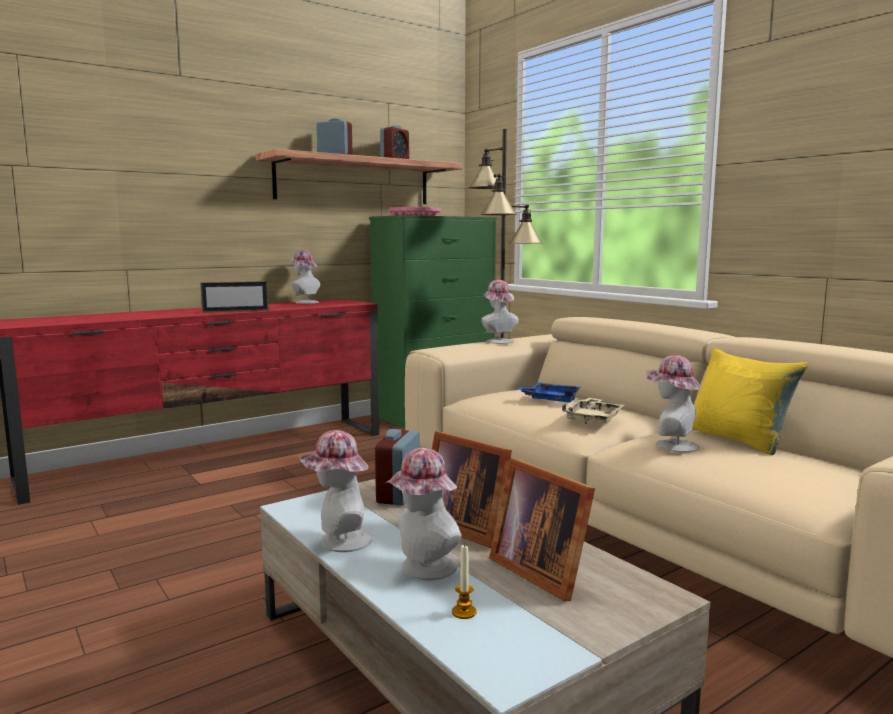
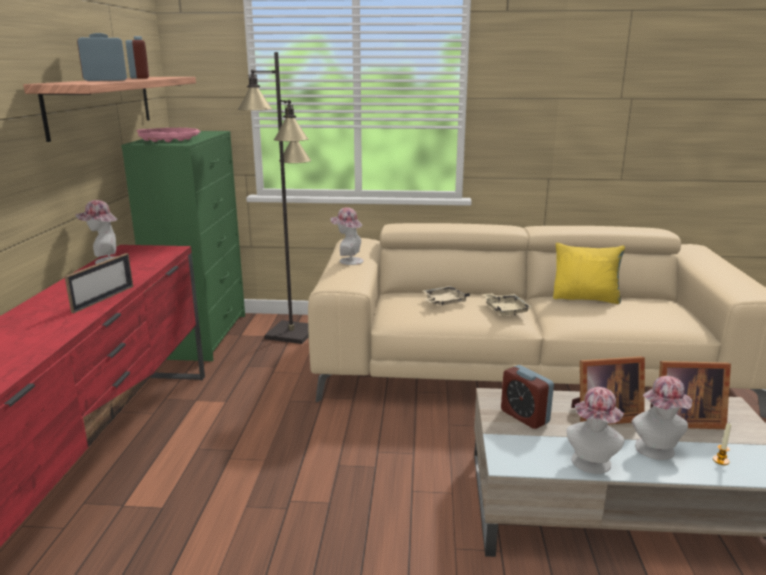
camera: 50 degrees left, 10 degrees up
(551, 400) = (443, 302): blue tray -> beige tray
(671, 445) = (580, 315): hat -> none

